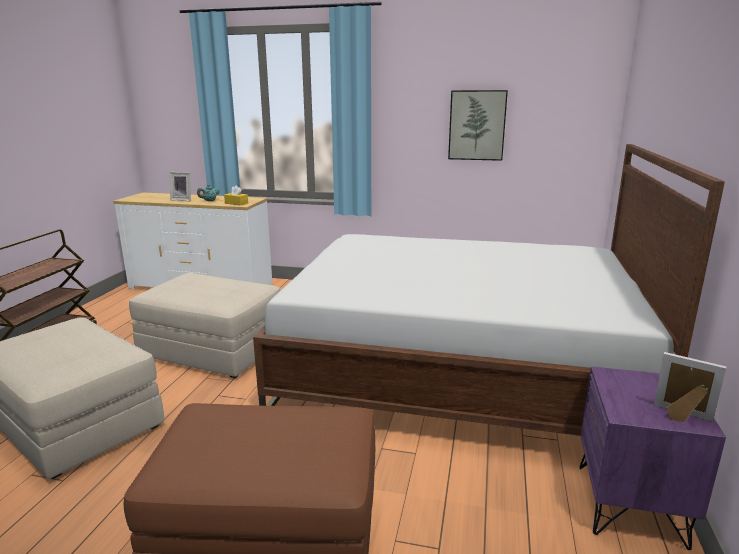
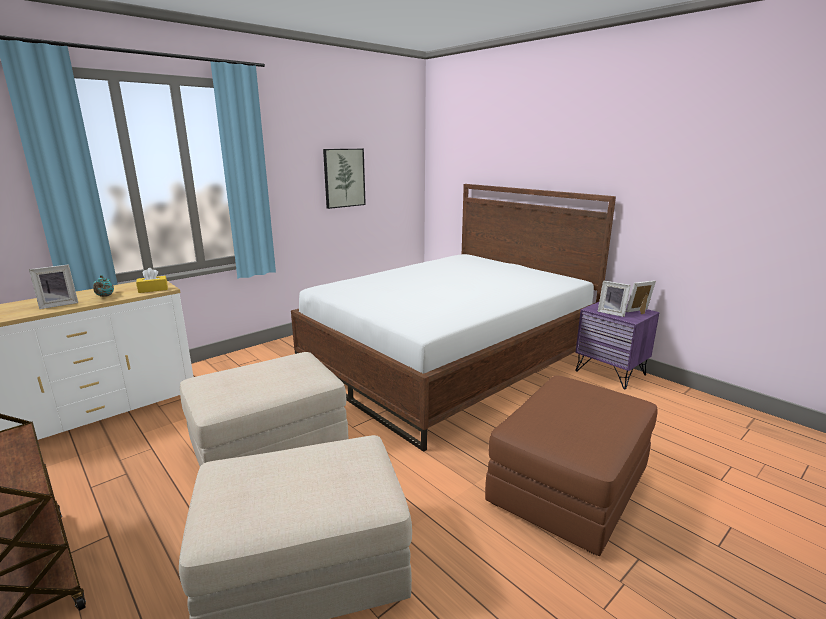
camera: 55 degrees left, 0 degrees up
(623, 392) = (612, 313): none -> picture frame

